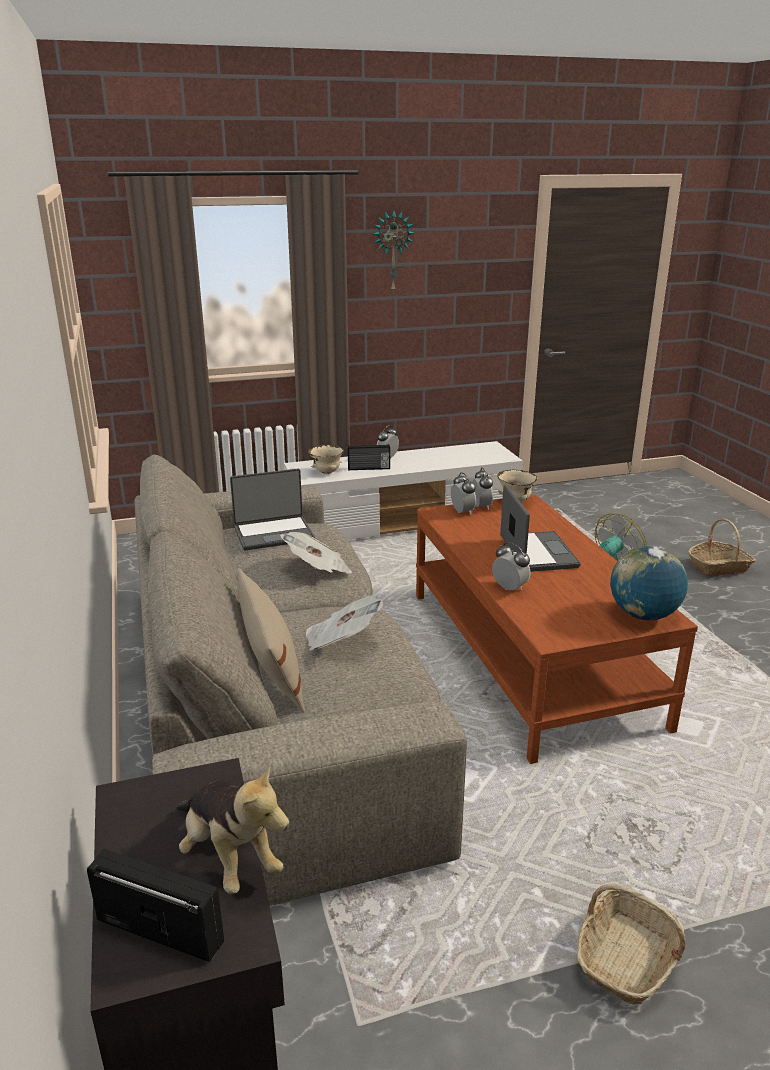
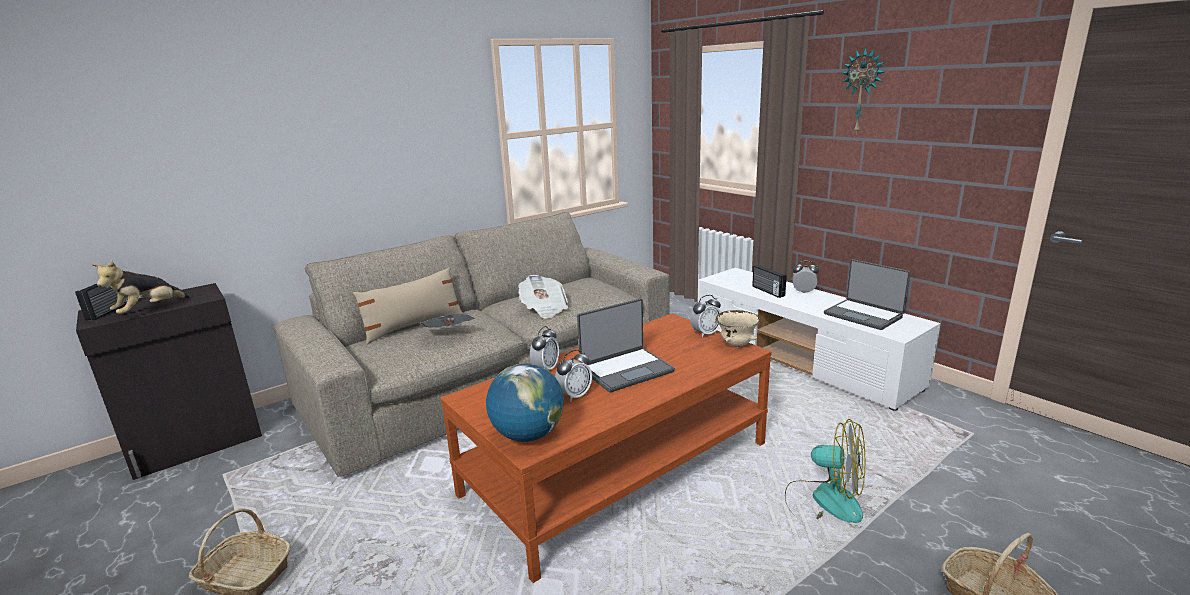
camera: 70 degrees right, 5 degrees down
(274, 534) = (588, 287): laptop -> laptop (863, 315)
(327, 472) = (736, 281): beige bowl -> none
(462, 512) = (684, 328): alarm clock -> alarm clock (574, 396)

